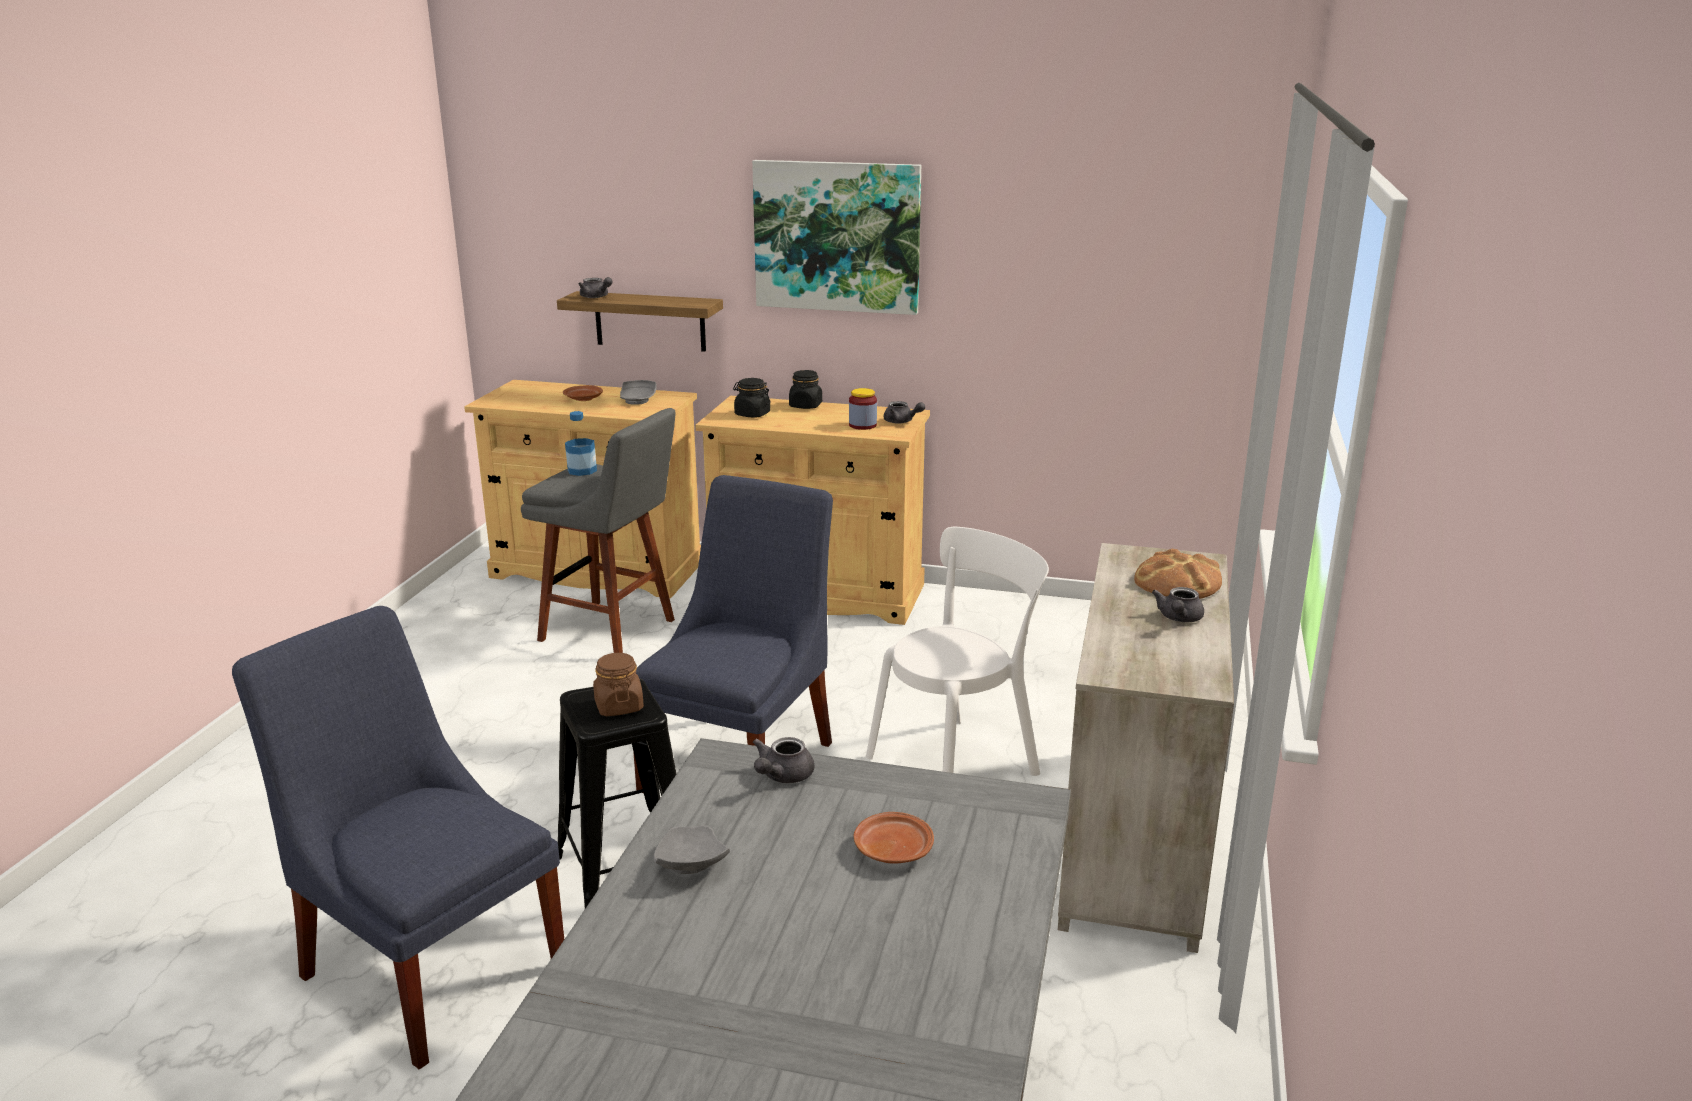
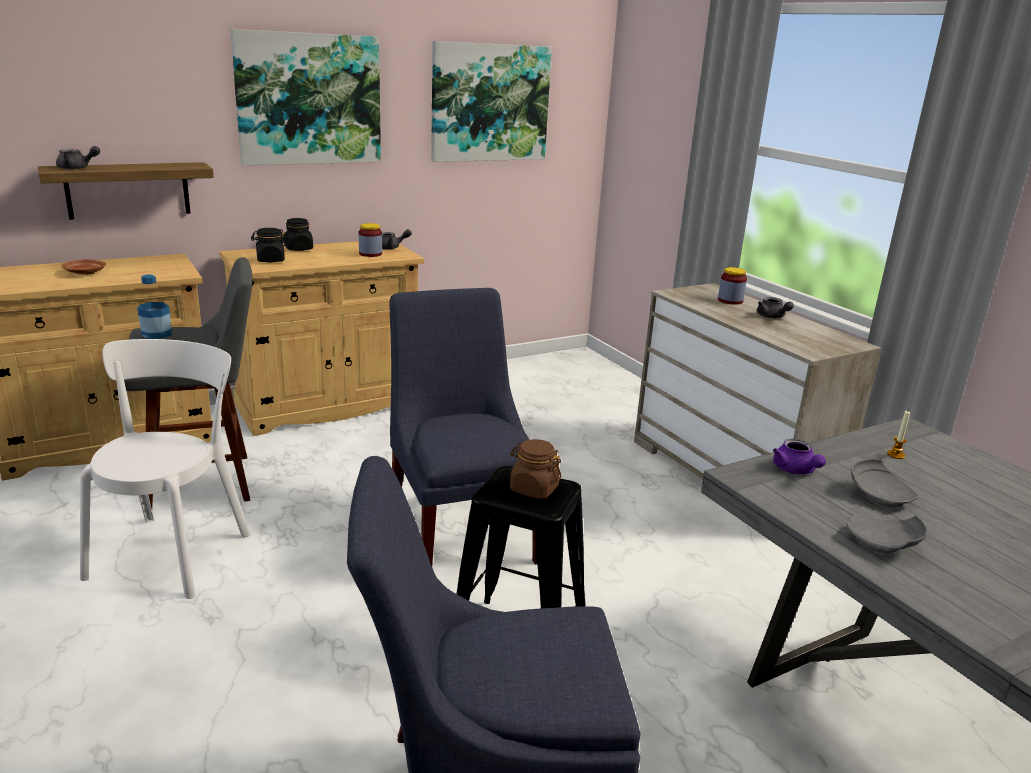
camera: 45 degrees left, 0 degrees up
(638, 400) = (144, 266): grey plate -> grey plate (880, 495)
(782, 776) = (795, 471): grey teapot -> purple teapot
(893, 850) = (929, 482): brown plate -> none
(931, 813) = (896, 455): none -> candle
(958, 762) = (584, 474): white chair -> white chair (173, 551)
(1080, 249) = (490, 103): none -> picture
(1177, 582) = (730, 301): bread -> jar

